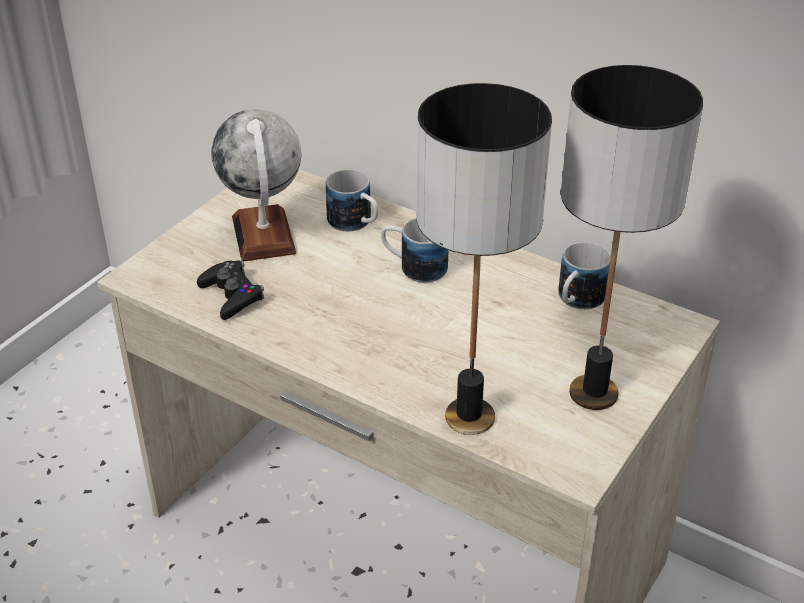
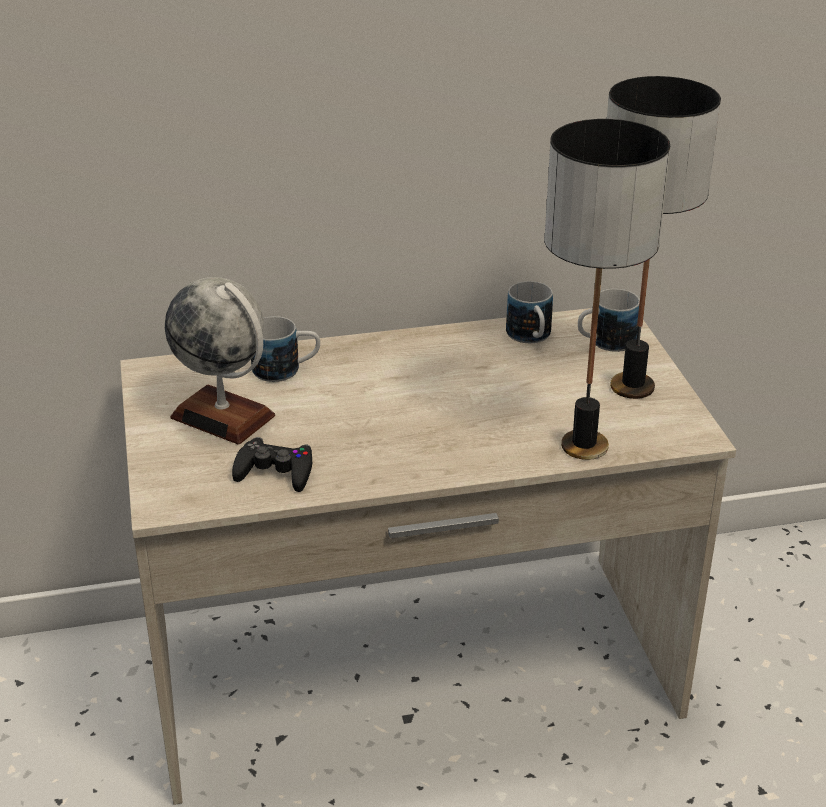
camera: 45 degrees left, 5 degrees down
(414, 267) = (383, 376): mug -> mug (604, 343)

